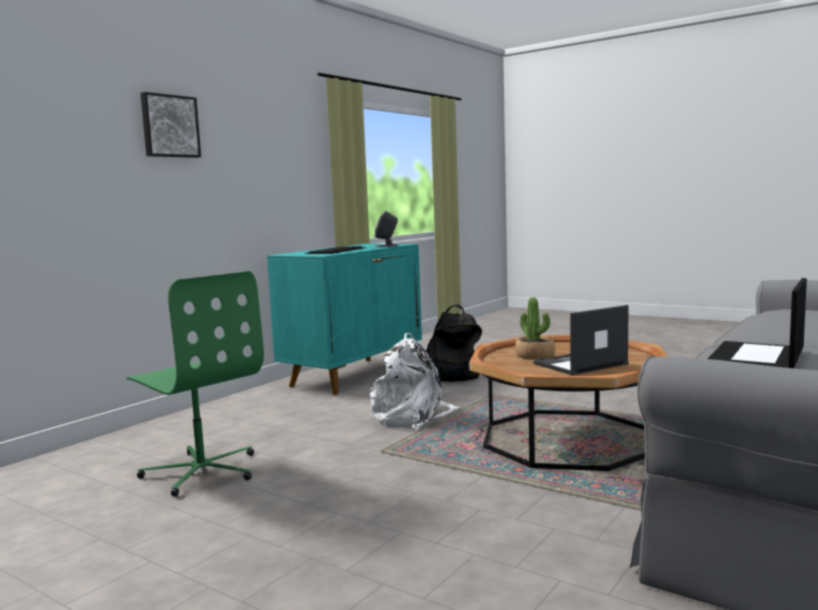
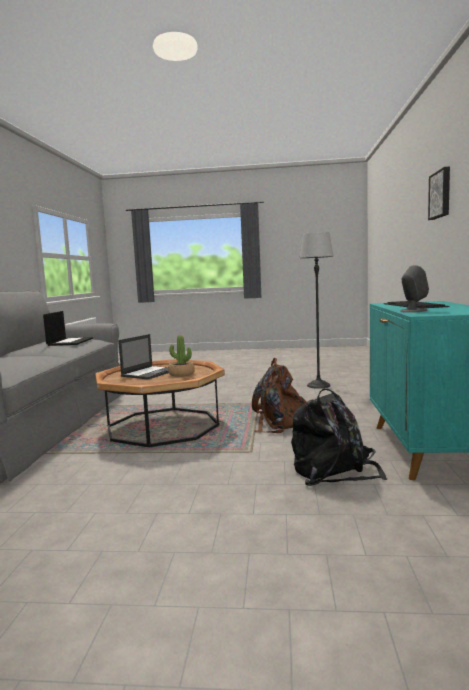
camera: 150 degrees right, 0 degrees up
(202, 471) = (318, 385): green office chair -> floor lamp
(413, 416) = (279, 422): white backpack -> brown backpack

